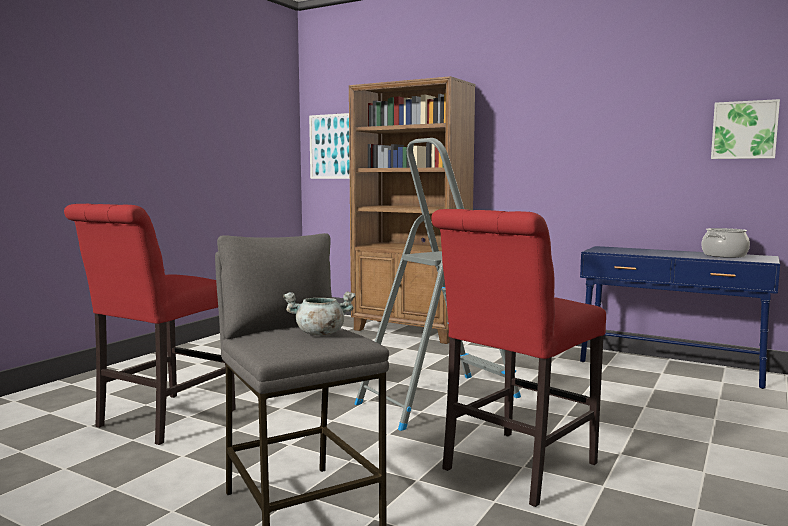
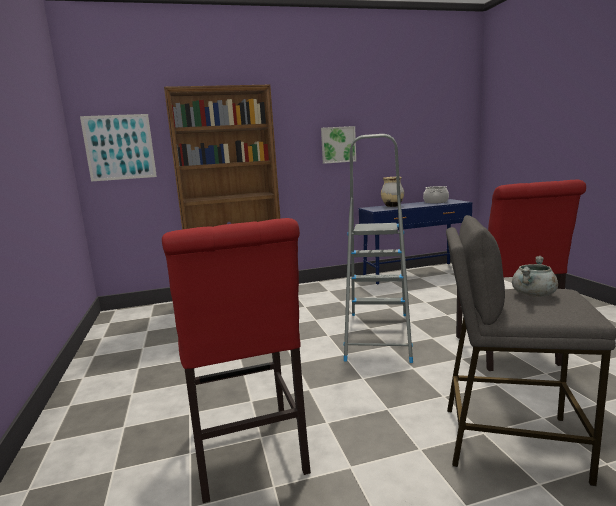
camera: 45 degrees left, 5 degrees up
(640, 250) = (392, 206): none -> beige vase
(744, 130) = (431, 128): picture -> picture (338, 145)

